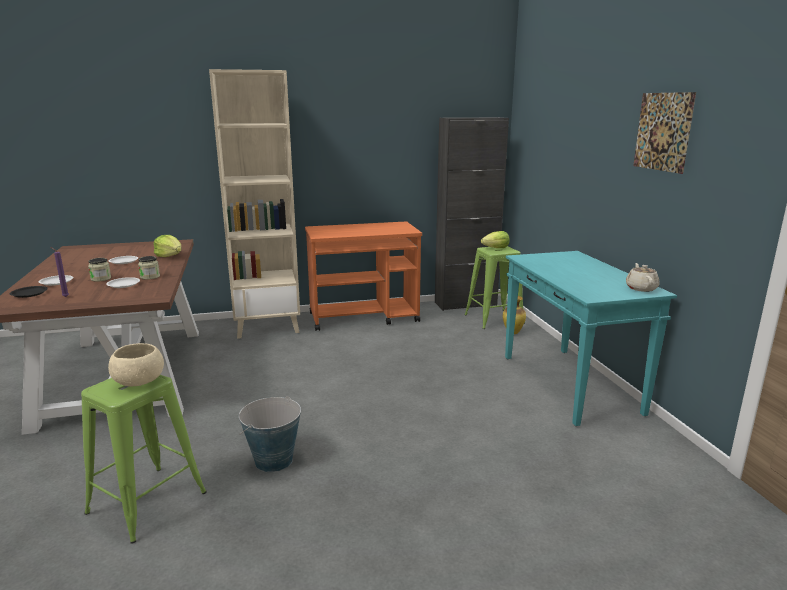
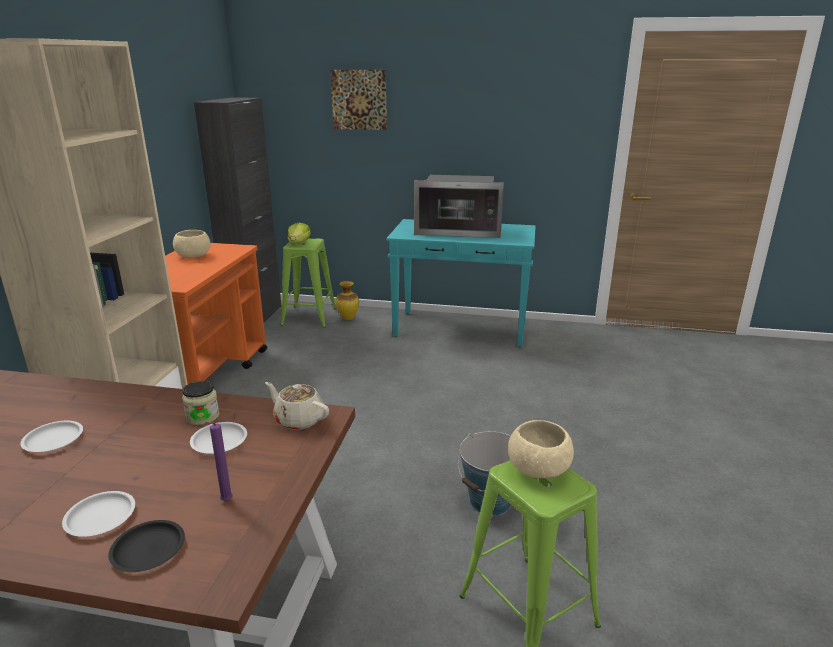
camera: 65 degrees left, 5 degrees up
(101, 279) = (148, 464): jar -> none
(170, 256) = (89, 395): lettuce -> none
(377, 227) = (194, 256): none -> beige bowl
(579, 271) = (458, 230): none -> microwave
(641, 288) = (515, 228): beige teapot -> beige teapot (298, 419)
(663, 132) = (496, 104): picture -> picture (359, 100)

